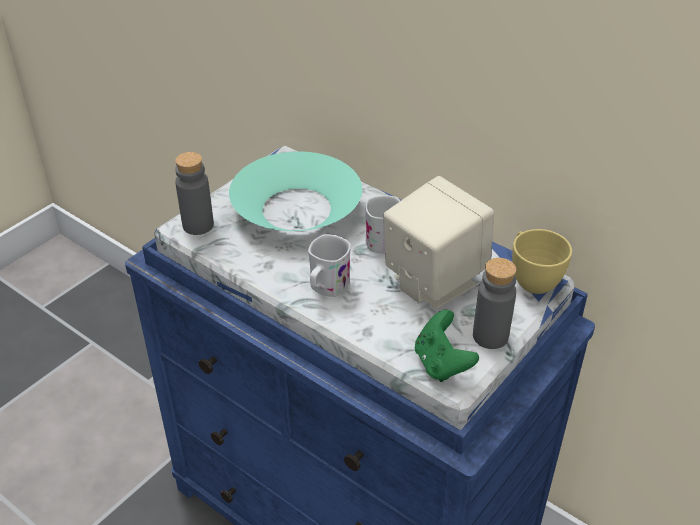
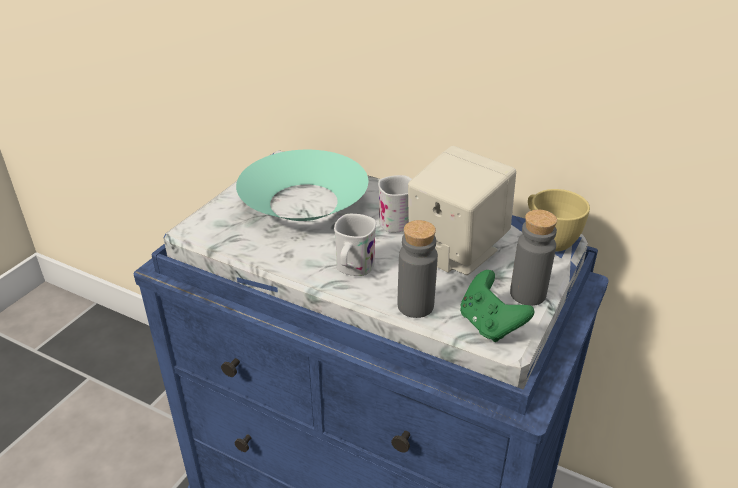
camera: 10 degrees left, 5 degrees down
(198, 225) = (208, 225): grey bottle -> grey bottle (415, 306)

